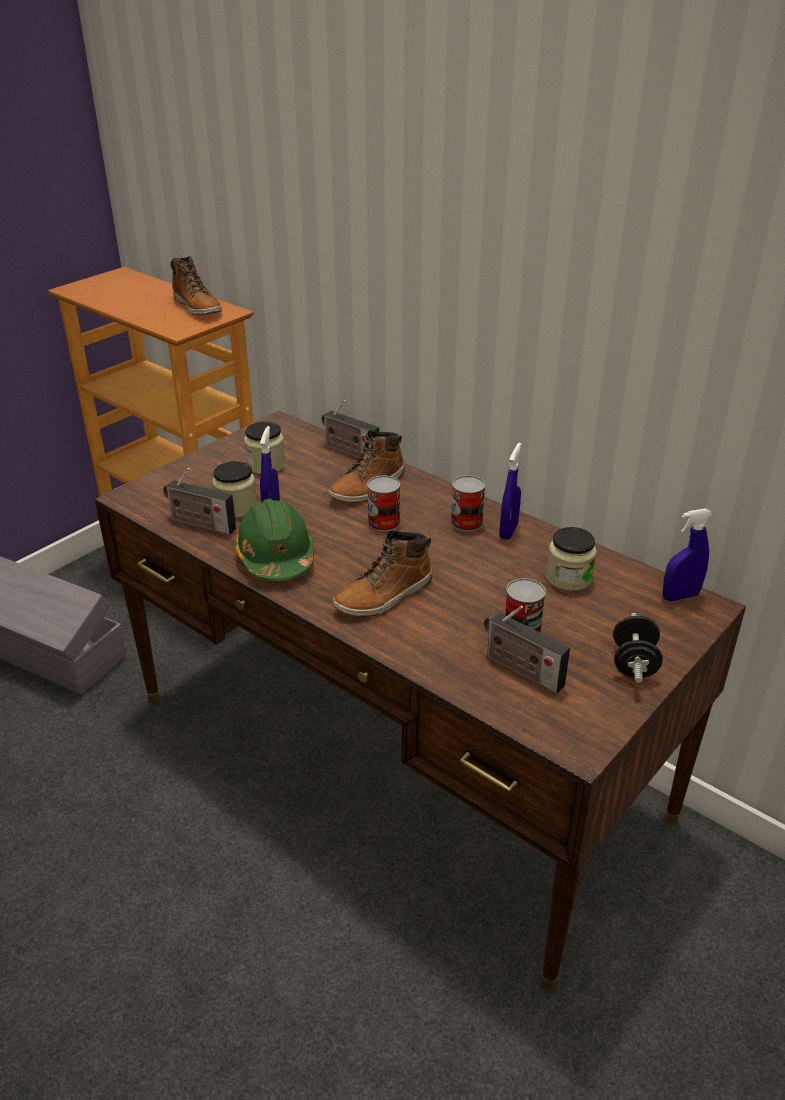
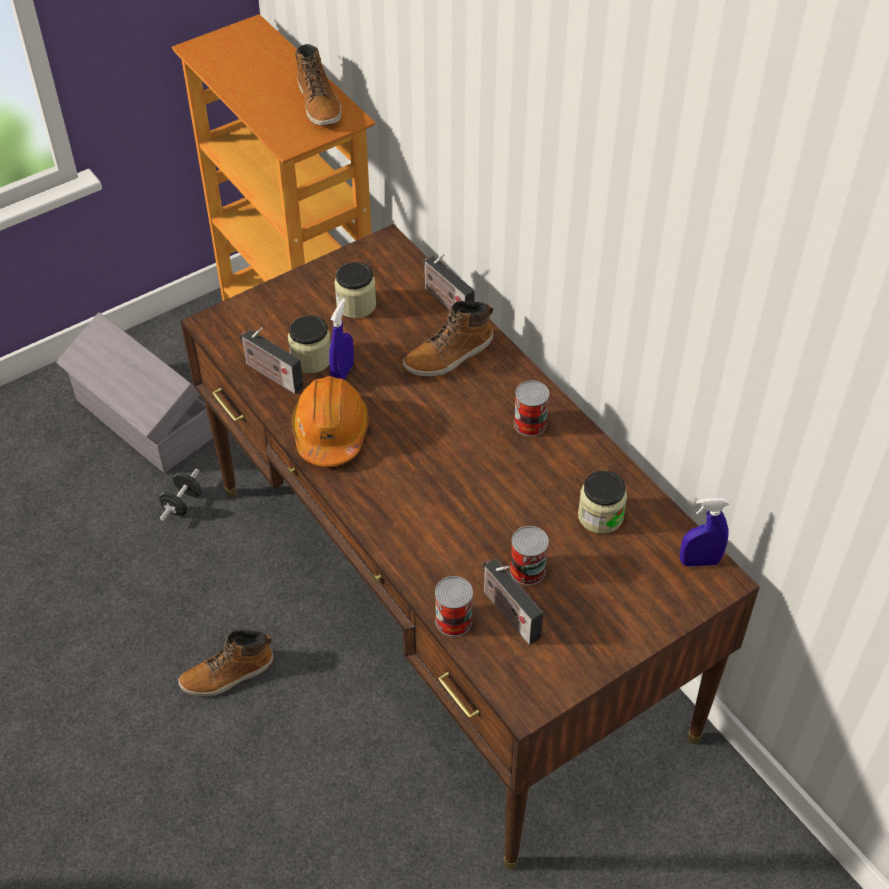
camera: 15 degrees right, 15 degrees up
(276, 557) = (330, 432): green hard hat -> orange hard hat
(384, 522) = (448, 407): can -> can (453, 620)
(385, 595) = (417, 500): boot -> boot (228, 674)
(508, 531) = (567, 444): blue spray bottle -> none
(633, 664) = (615, 629): black dumbbell -> black dumbbell (182, 504)

